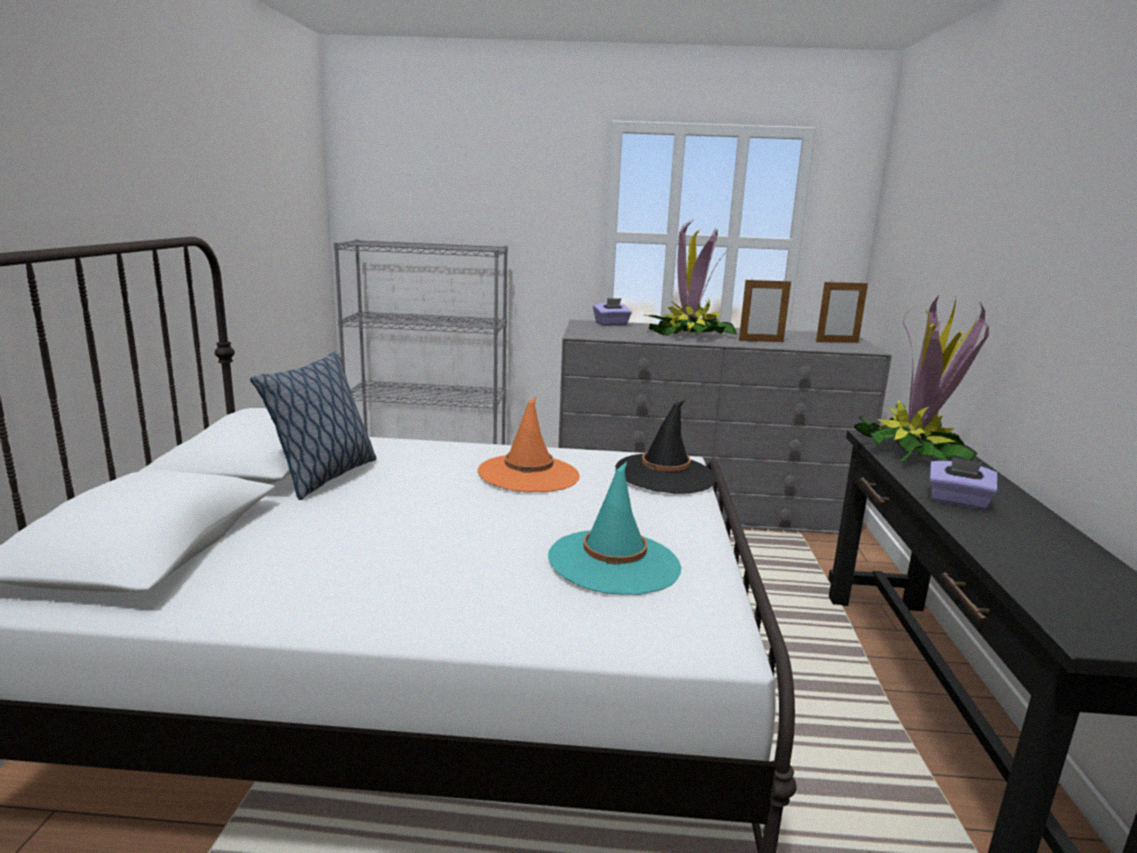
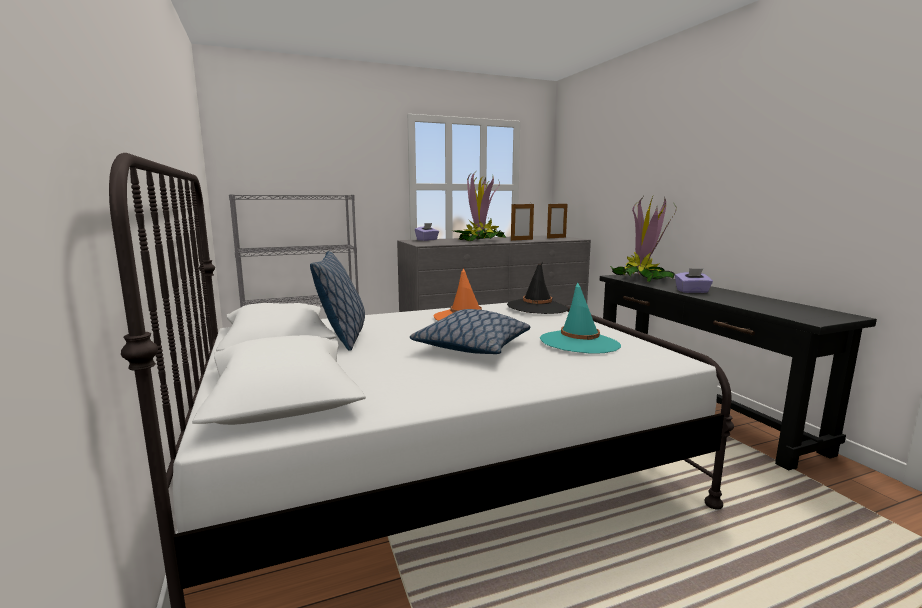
camera: 25 degrees left, 5 degrees down
(451, 531) = (473, 347): none -> pillow

